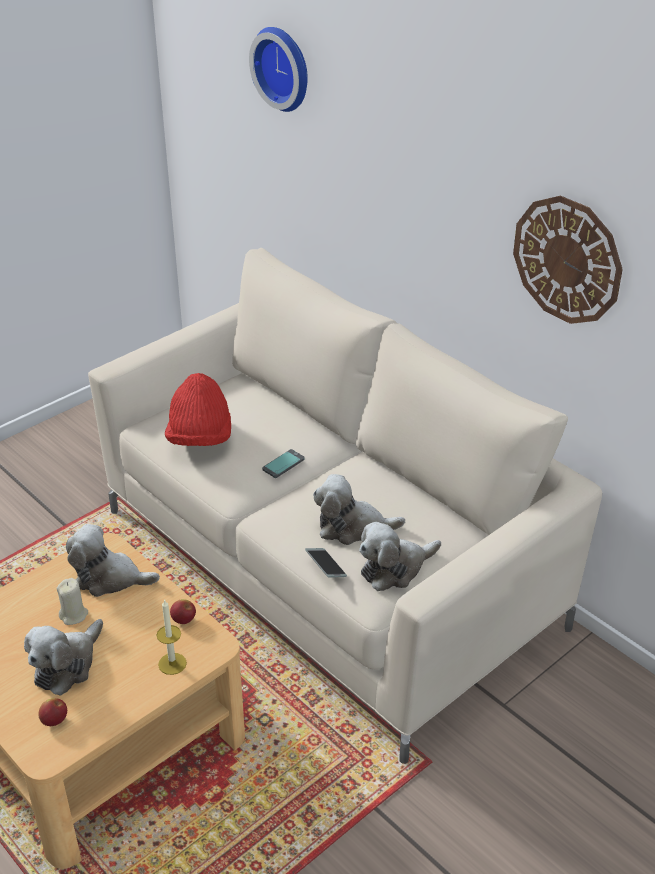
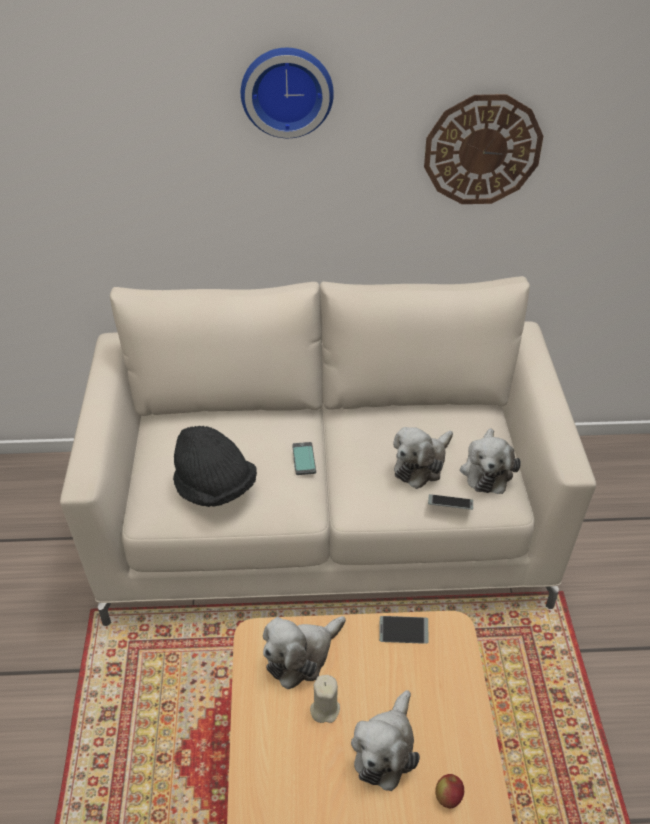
camera: 50 degrees left, 5 degrees up
(67, 665) = (385, 749): plush toy -> plush toy turned 45 degrees clockwise
(172, 663) = (448, 670): candle -> none
(183, 620) = (403, 633): apple -> phone
(200, 438) = (215, 488): red hat -> black hat
(284, 67) = (82, 86): wall clock -> wall clock (287, 90)

